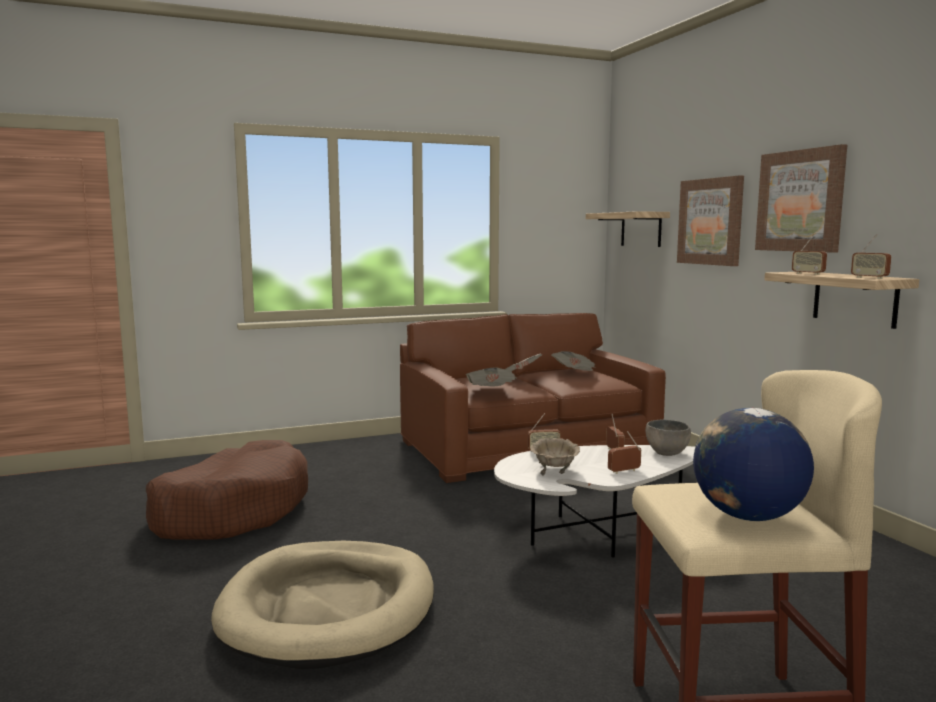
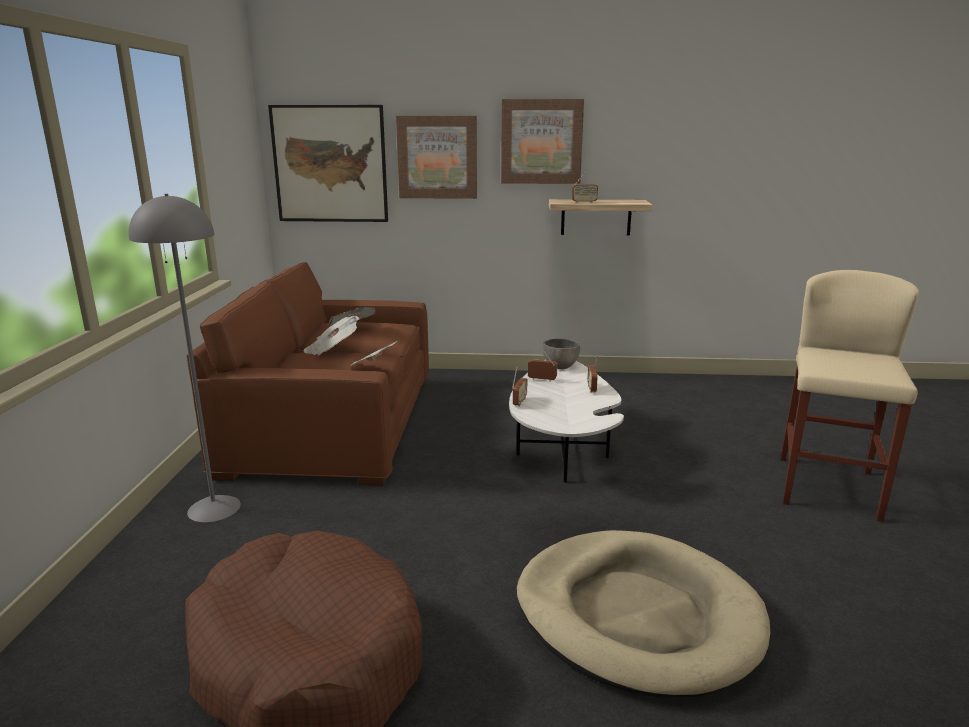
camera: 65 degrees left, 10 degrees up
(371, 450) = (214, 508): none -> grey floor lamp
(555, 470) = (571, 409): beige bowl -> none
(641, 229) = (330, 164): shelf -> picture
(747, 516) = (877, 363): globe -> none
(869, 278) = (635, 202): radio -> none

